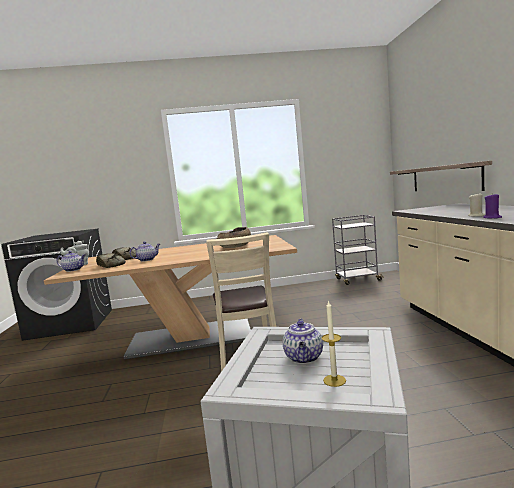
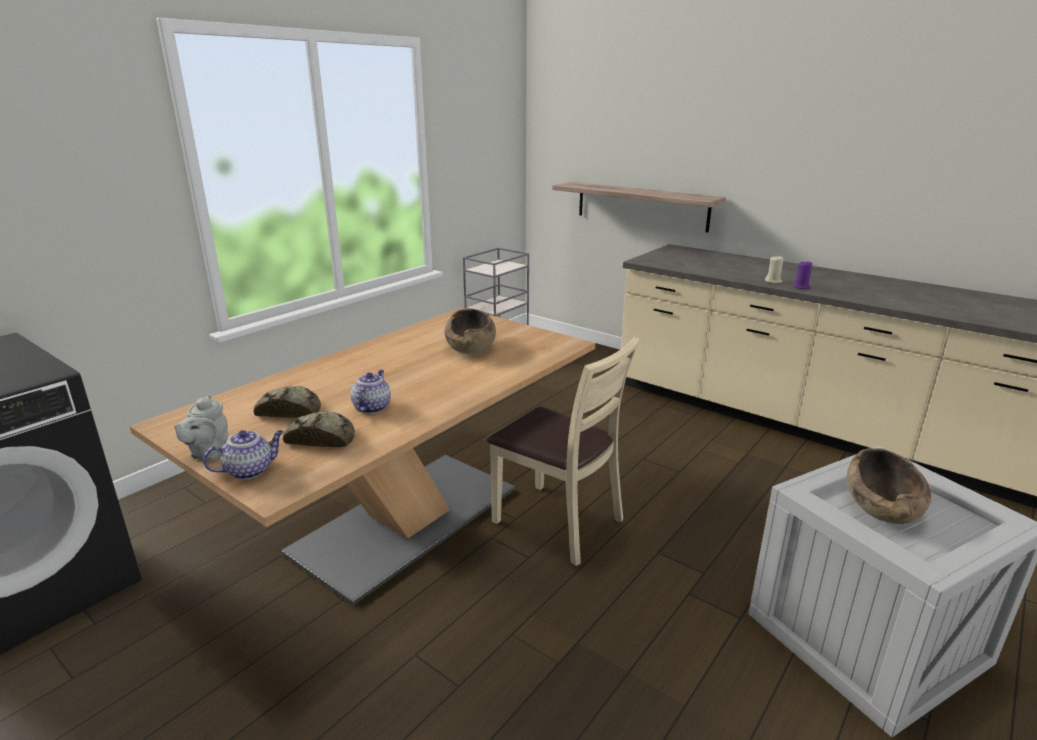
camera: 45 degrees left, 15 degrees up
(304, 358) = (882, 506): teapot -> brown bowl
(334, 380) = (947, 519): candle -> none

